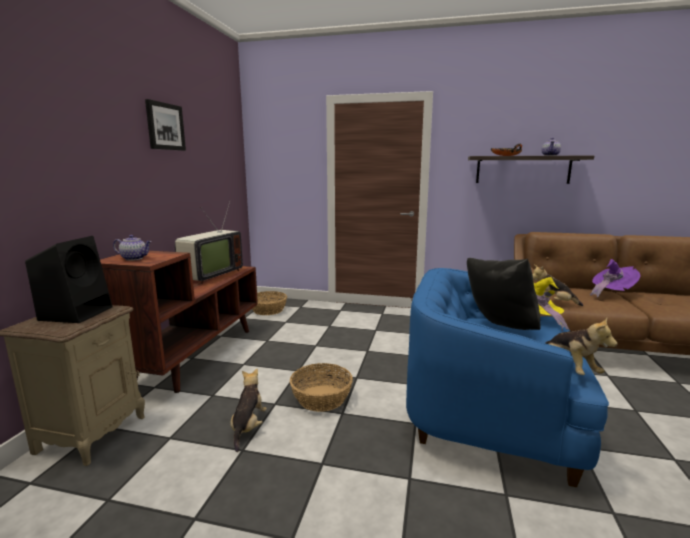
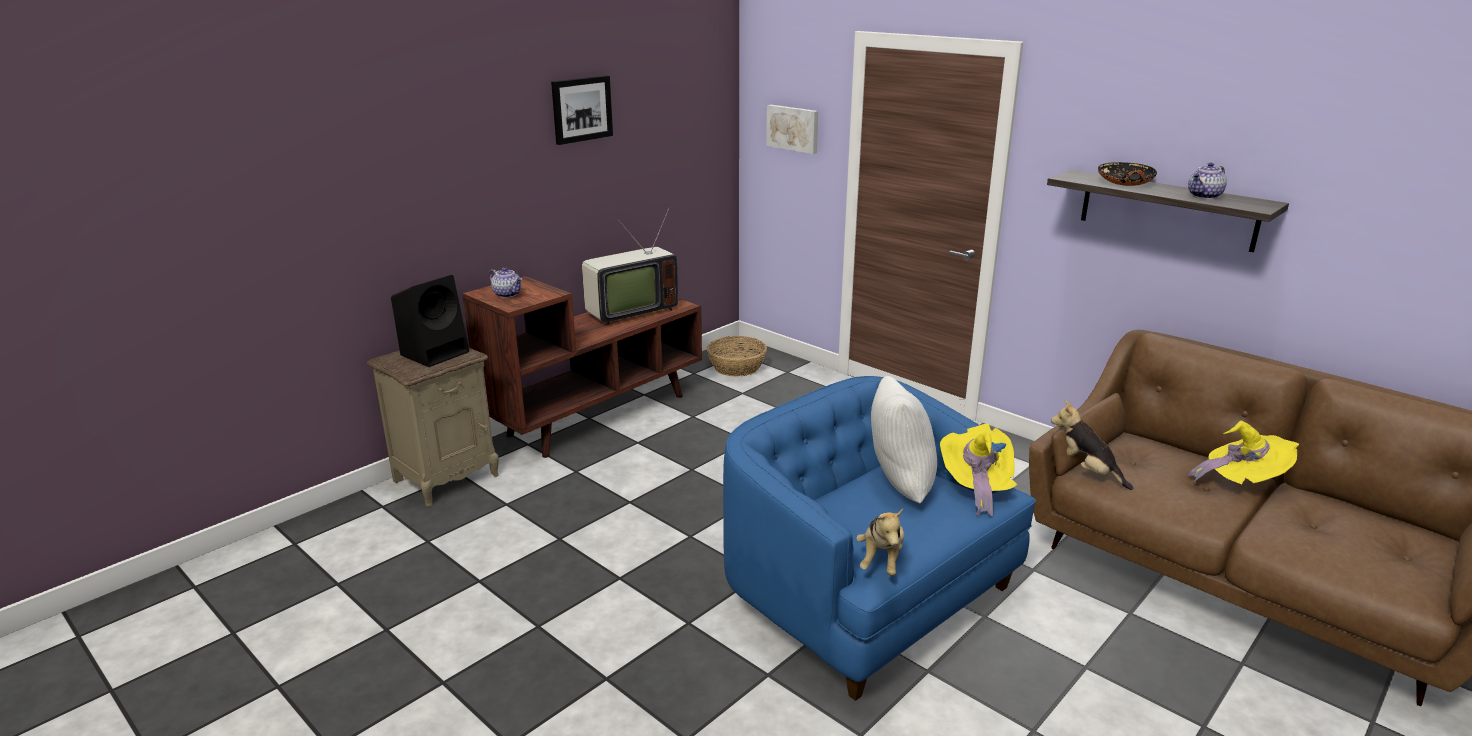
camera: 30 degrees right, 10 degrees up
(248, 427) = (582, 518): plush toy -> none
(286, 158) = (793, 128): none -> picture
(321, 398) = (685, 511): basket -> none
(498, 327) = (897, 485): black pillow -> white pillow
(610, 292) = (1241, 481): purple hat -> yellow hat

